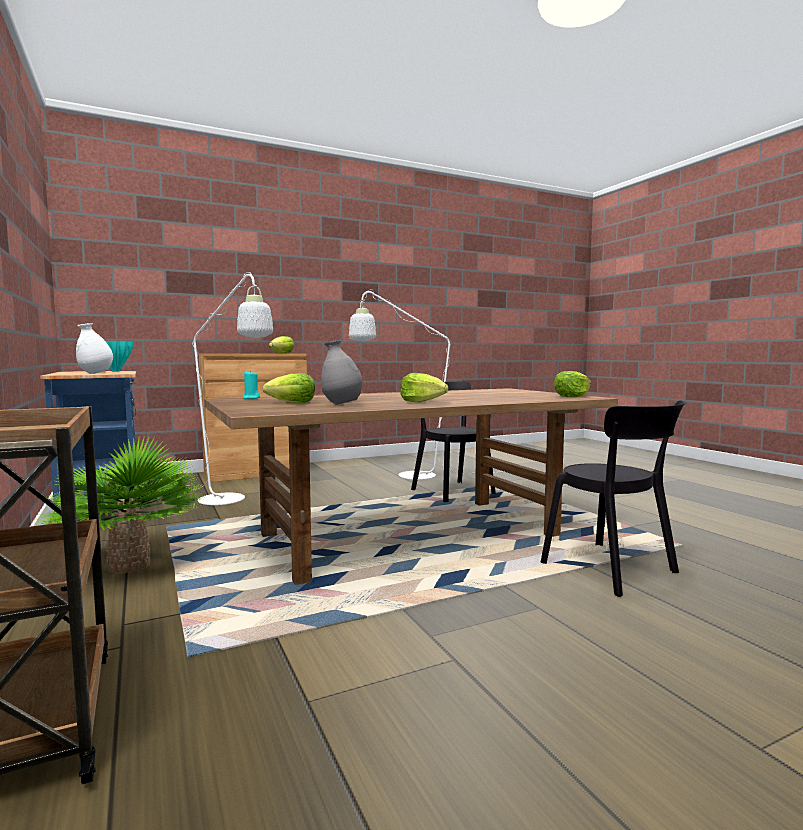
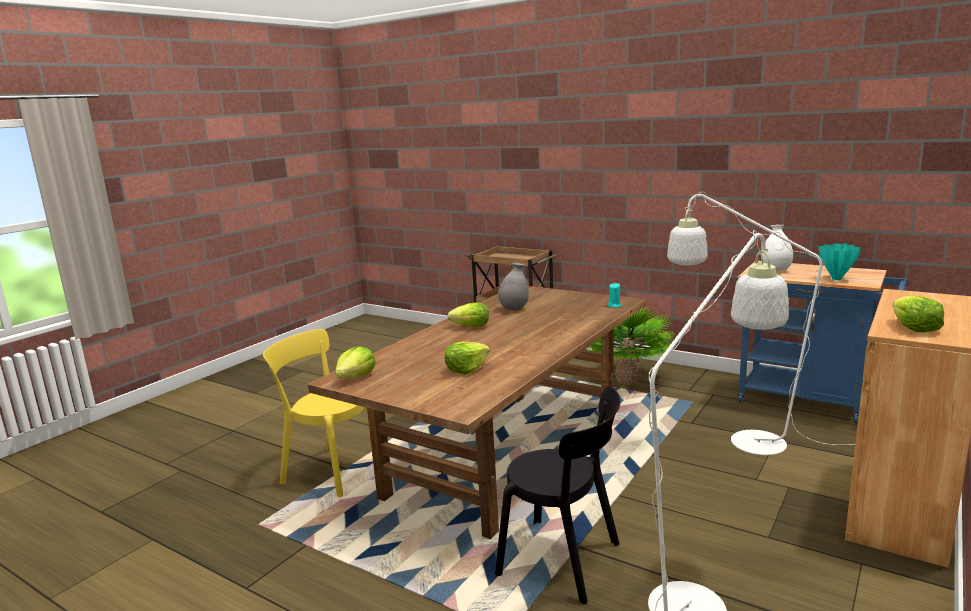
camera: 150 degrees right, 10 degrees up
(292, 403) = (549, 303): lettuce -> lettuce (466, 369)
(613, 570) = (330, 470): black chair -> yellow chair

